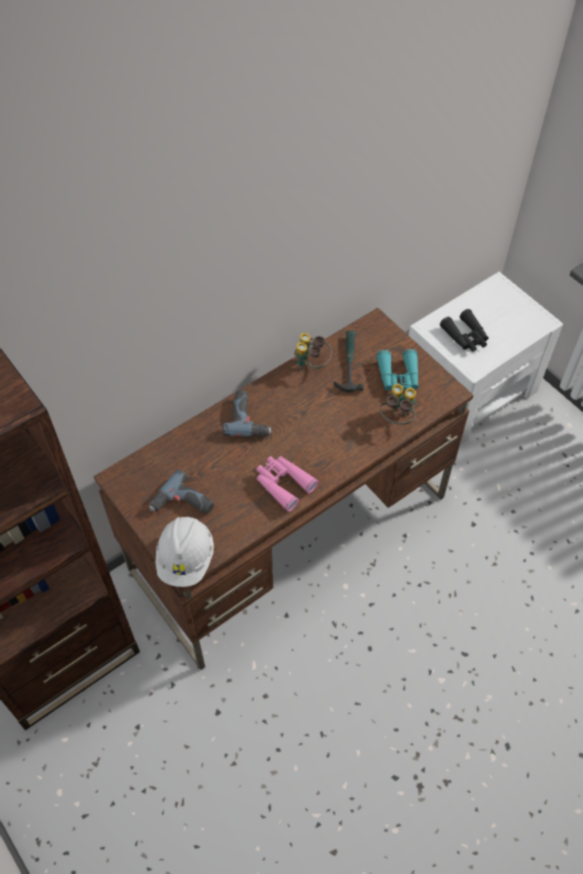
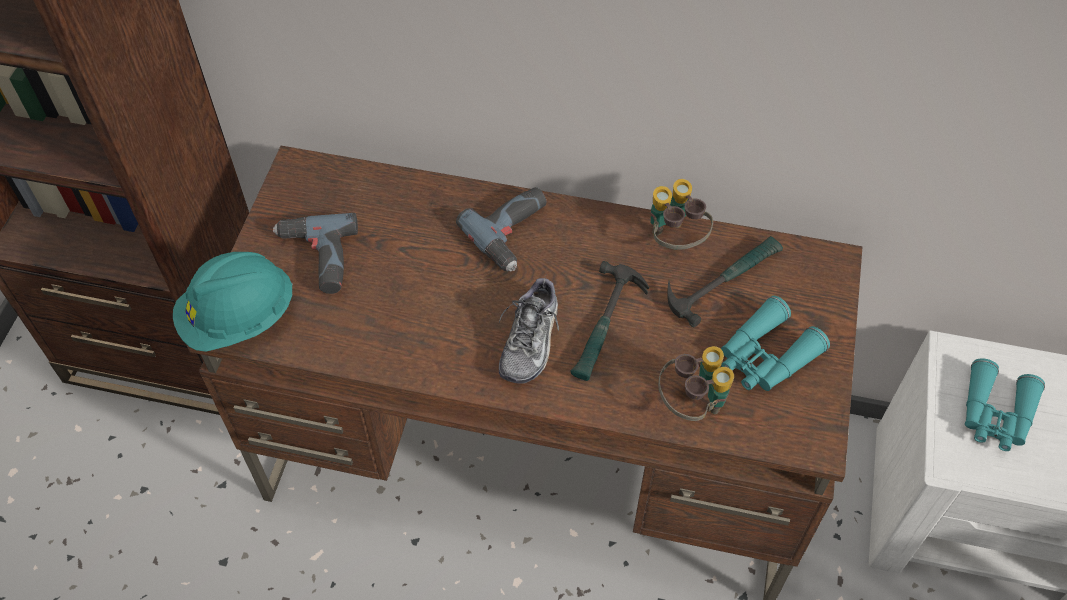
camera: 50 degrees right, 0 degrees up
(186, 559) = (239, 318): white hard hat -> turquoise hard hat
(283, 484) = (447, 343): pink binoculars -> none
(312, 452) = (530, 340): none -> shoe
(331, 420) = (606, 326): none -> hammer
(466, 337) = (995, 414): black binoculars -> turquoise binoculars

